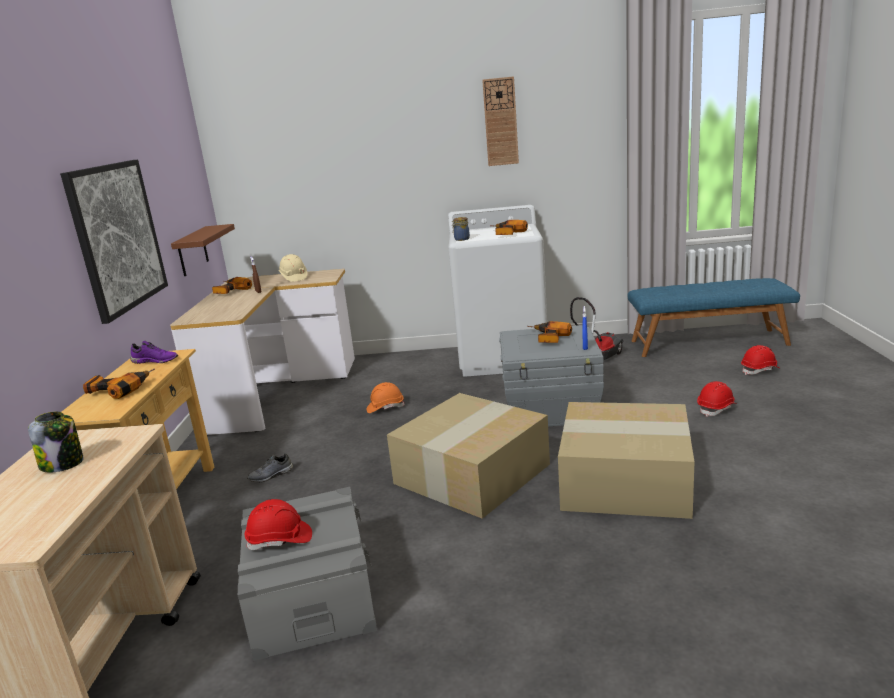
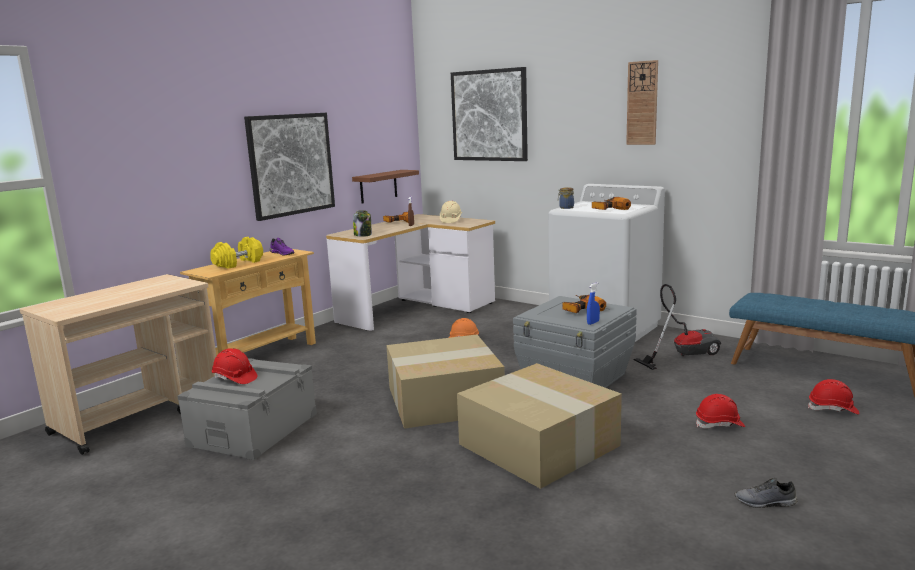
camera: 35 degrees right, 5 degrees down
(63, 464) = (140, 288): jar -> jar (363, 235)
(119, 389) = (238, 263): power drill -> yellow dumbbell
(271, 476) = (334, 358): grey shoe -> grey shoe (765, 503)
(313, 148) = (489, 115): none -> picture

